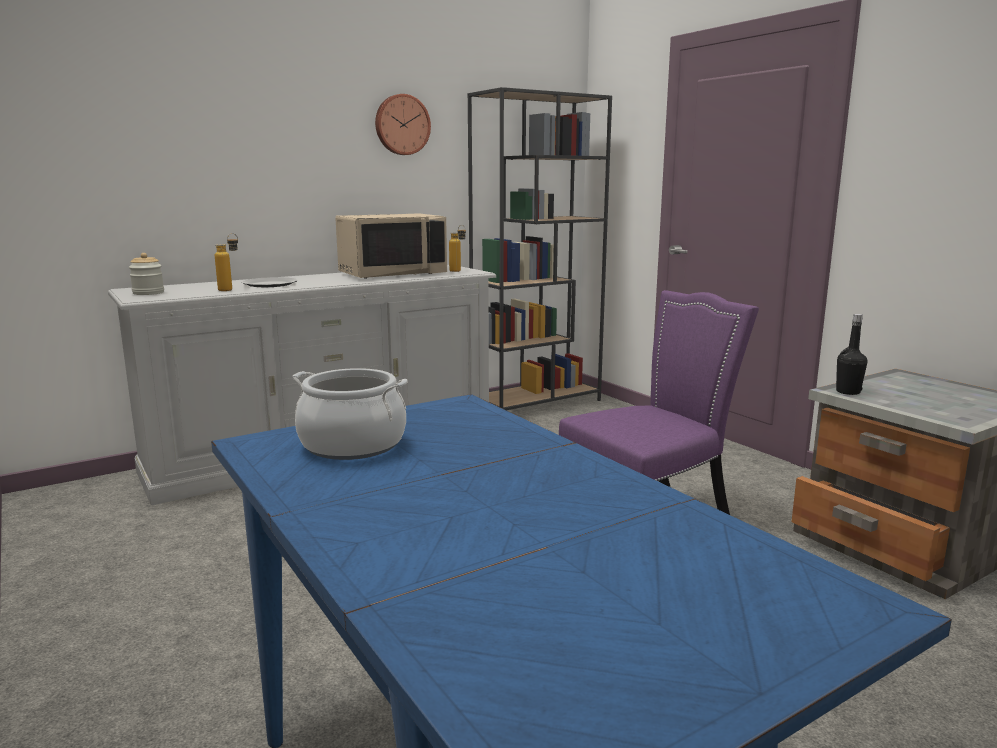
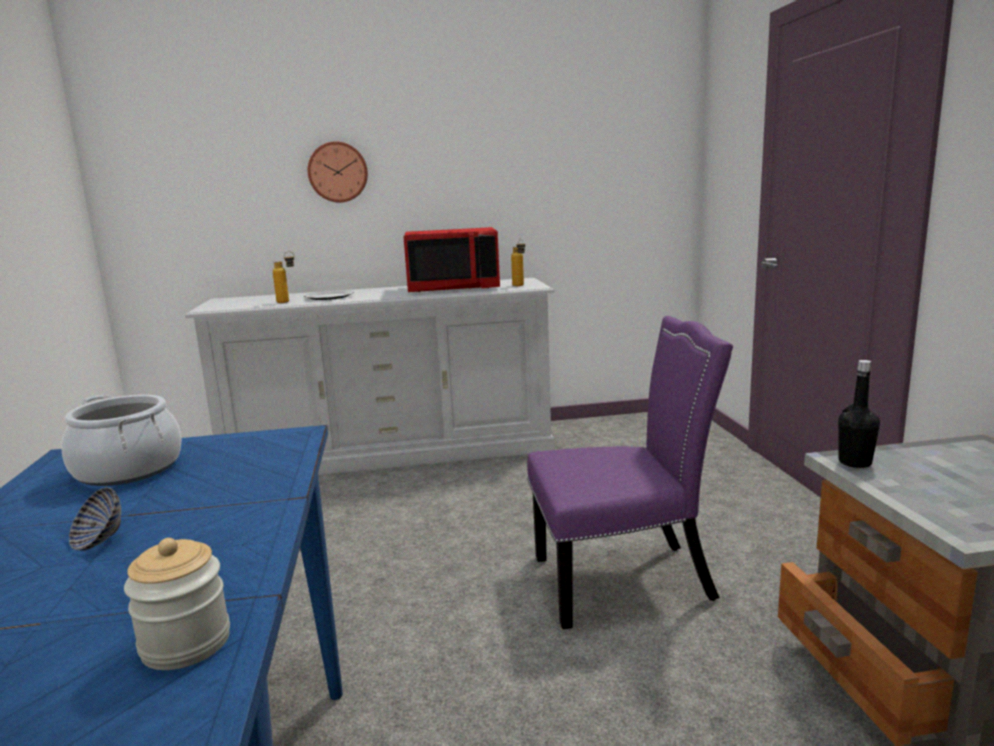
camera: 25 degrees right, 0 degrees up
(148, 293) = (225, 303): jar -> jar (186, 643)
(392, 274) = (453, 288): beige microwave -> red microwave
(401, 125) = (480, 140): wall clock -> wall clock (338, 172)
(461, 493) = (99, 541): none -> bowl
(536, 403) = (629, 424): bookcase -> none

